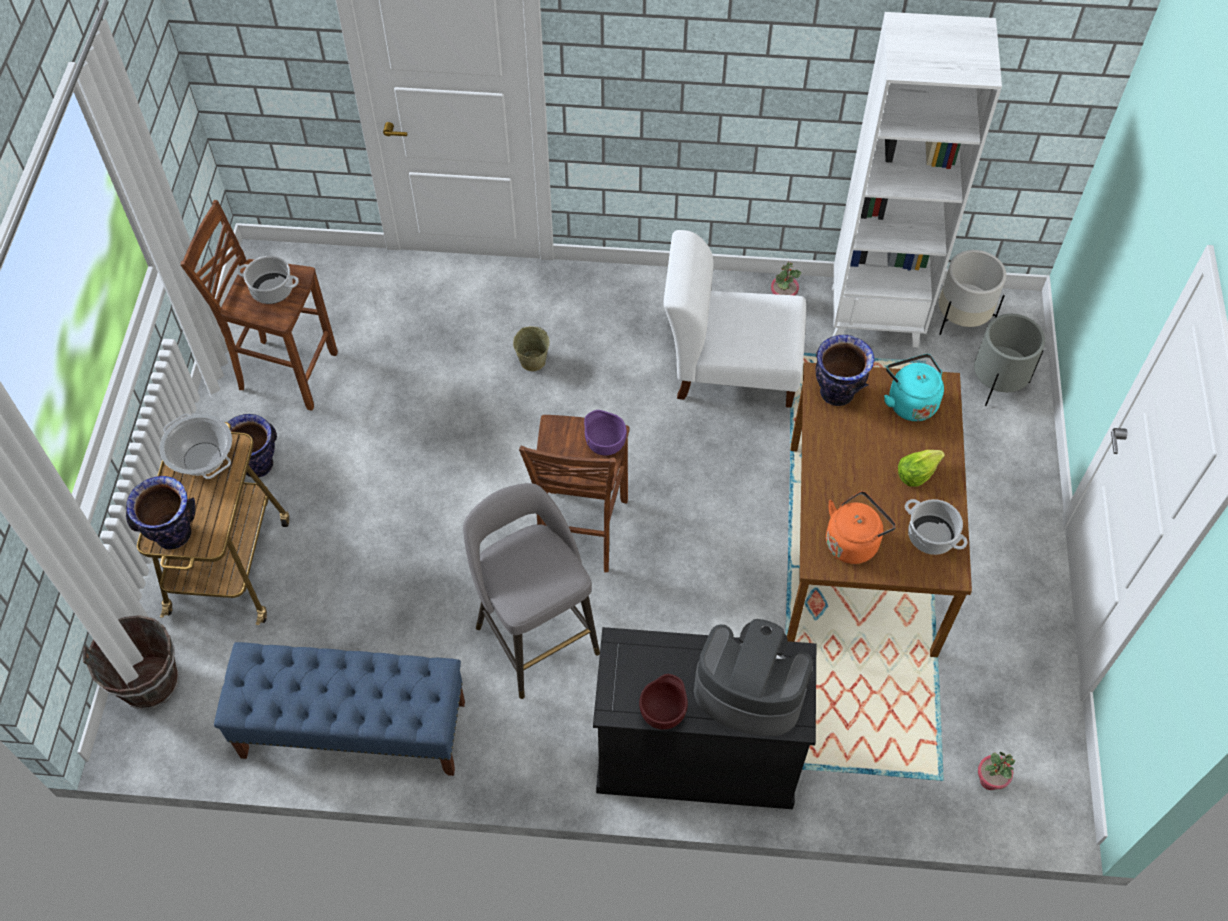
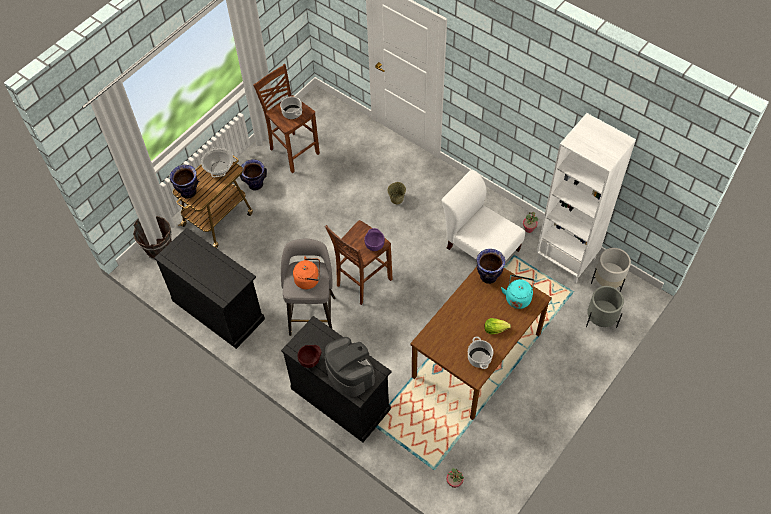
camera: 35 degrees right, 0 degrees up
(353, 729) = (218, 309): blue bench -> black cabinet
(853, 541) = (444, 341): orange kettle -> orange kettle (309, 280)

